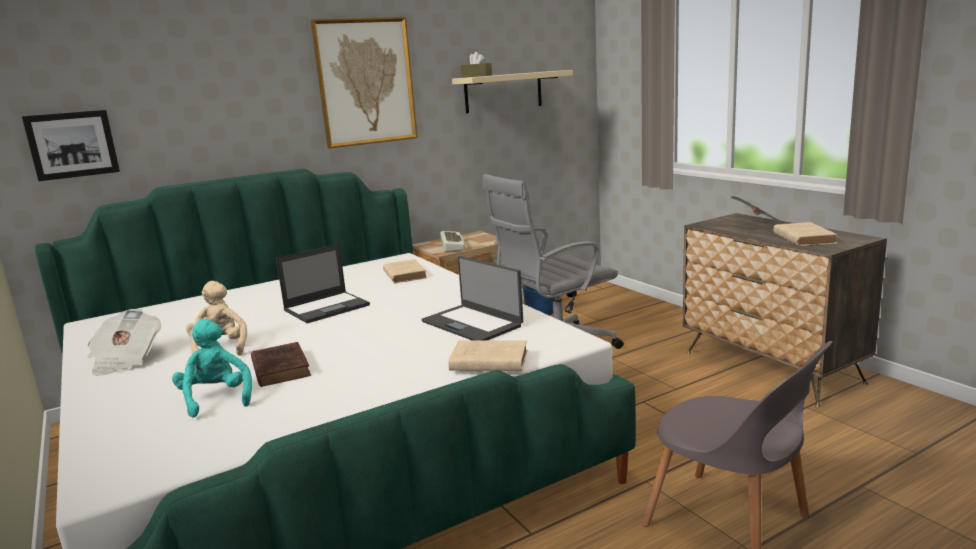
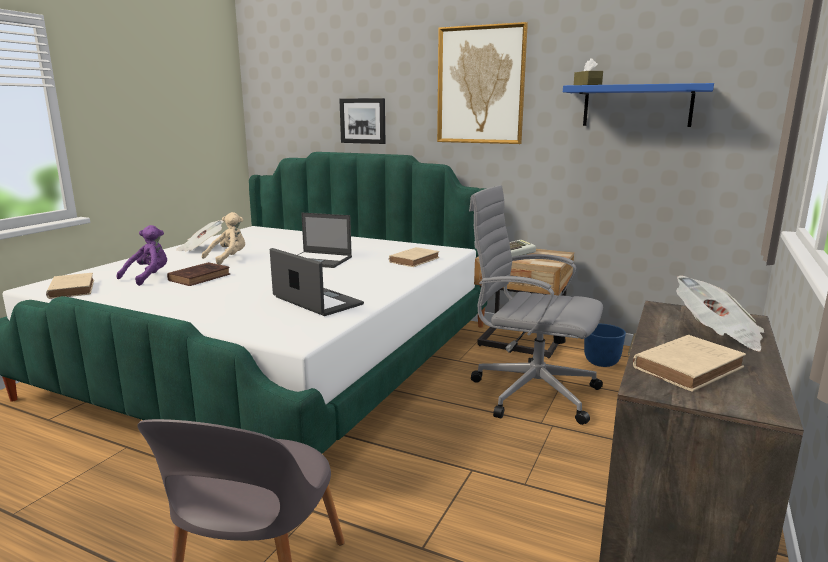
camera: 55 degrees right, 0 degrees up
(72, 144) = (285, 116): picture -> picture (363, 121)
(216, 399) = (148, 277): turquoise plush toy -> purple plush toy
(472, 323) = (316, 301): laptop -> laptop turned 120 degrees clockwise
(487, 361) = (229, 320): beige book -> beige book (72, 289)
(503, 92) = (637, 106): beige shelf -> blue shelf

